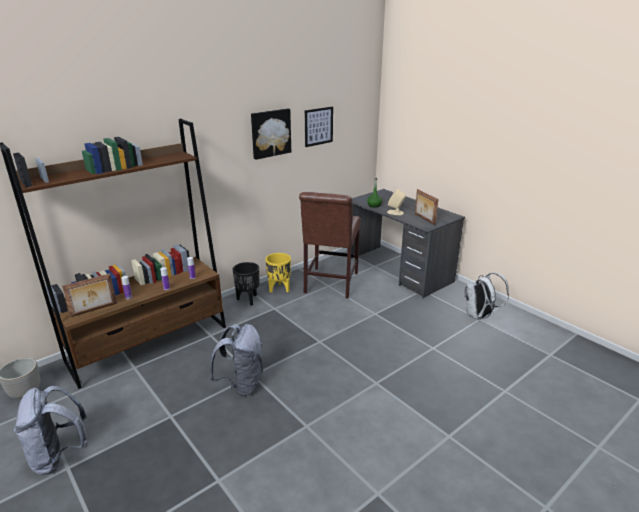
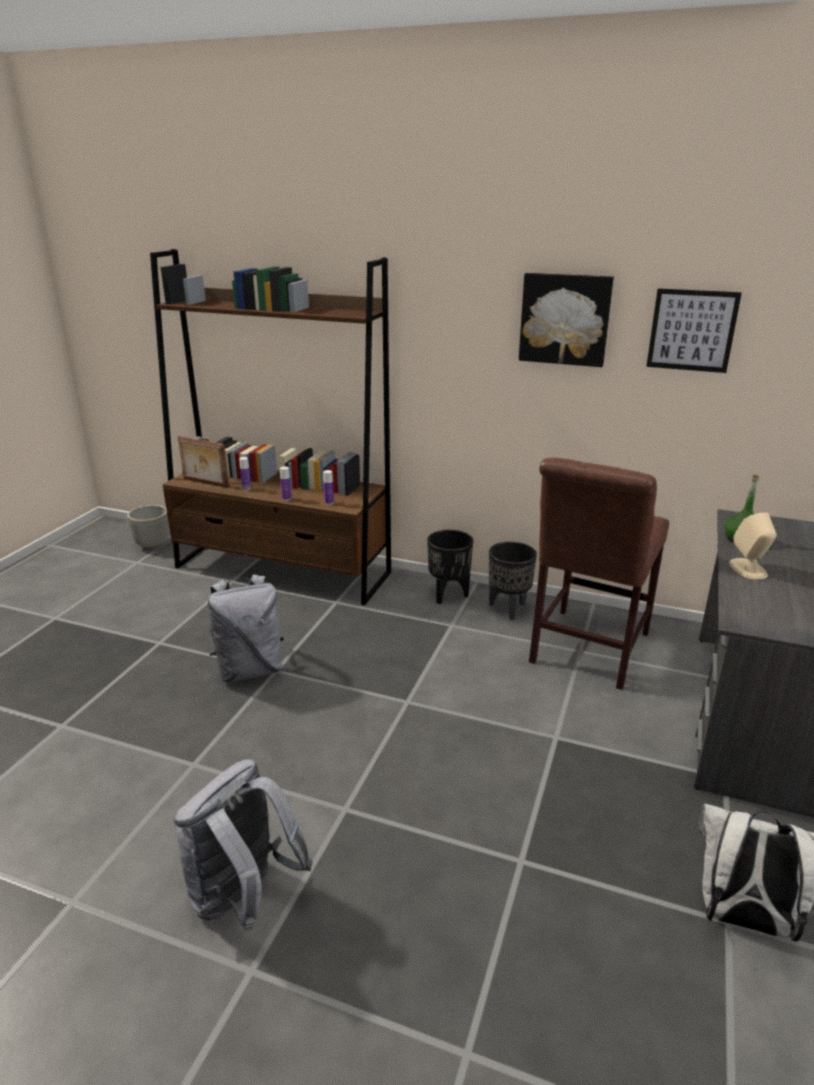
camera: 60 degrees right, 0 degrees up
(59, 456) = (70, 605): grey backpack -> grey backpack (243, 898)
(279, 289) = (508, 609): yellow planter -> black planter
(330, 284) = (586, 651): brown chair -> brown chair turned 45 degrees counterclockwise
(424, 219) = (776, 610): picture frame -> none

